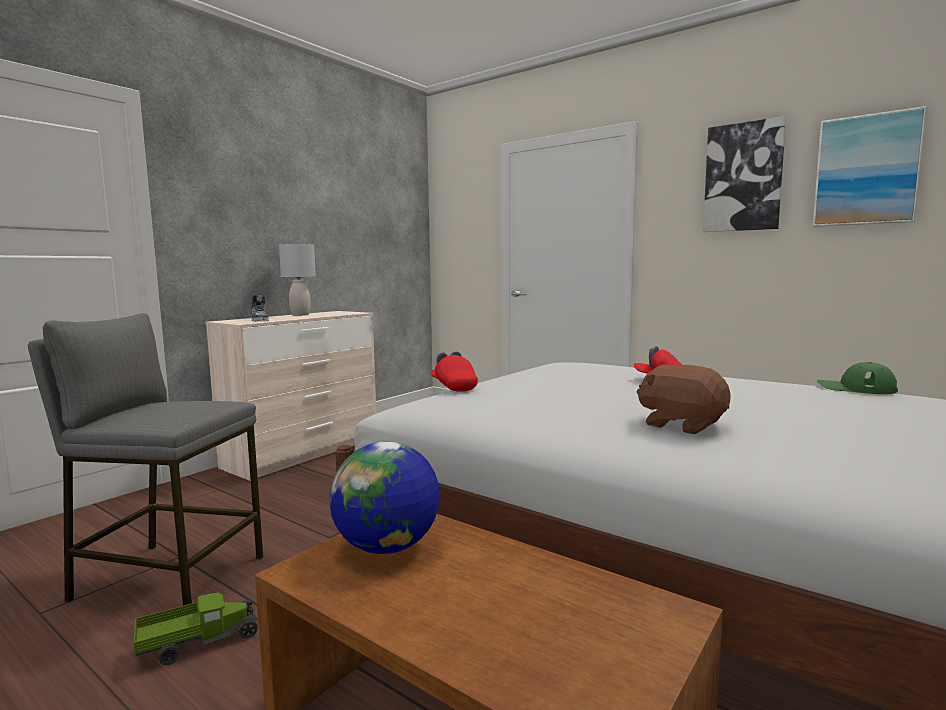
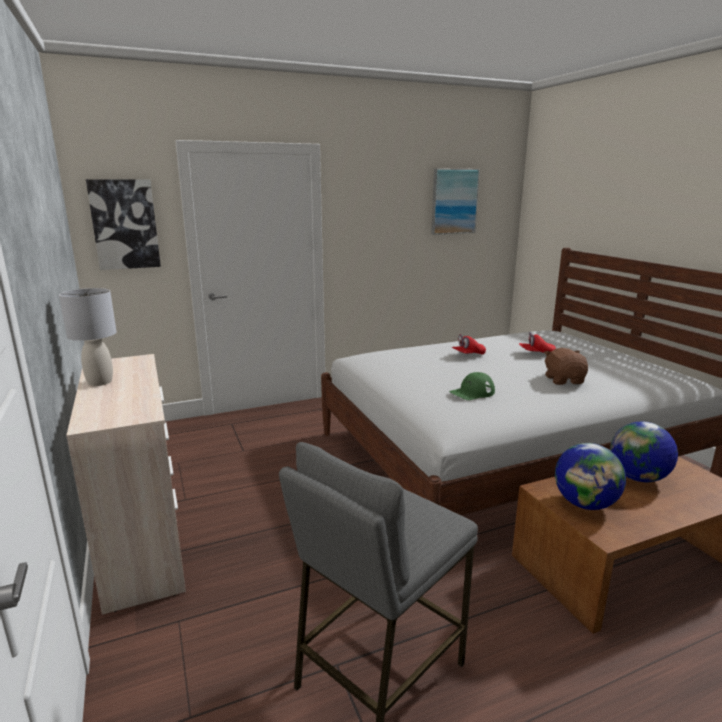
camera: 60 degrees left, 10 degrees up
(198, 642) = (497, 659): toy truck -> none
(259, 320) = (127, 406): shoe -> none
(453, 387) = (415, 402): red cap -> red cap (536, 353)
(530, 585) = (638, 478): none -> globe
(681, 425) = (564, 380): brown plush toy -> brown plush toy turned 105 degrees clockwise
(743, 177) = (394, 199): picture -> picture (124, 224)
(855, 388) = (516, 334): green cap -> green cap (472, 392)

